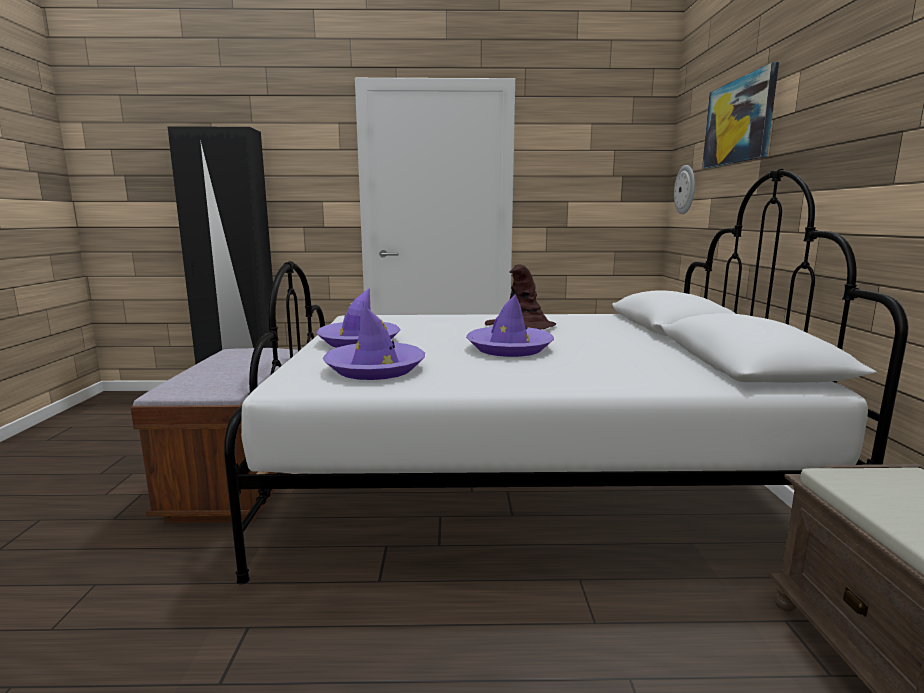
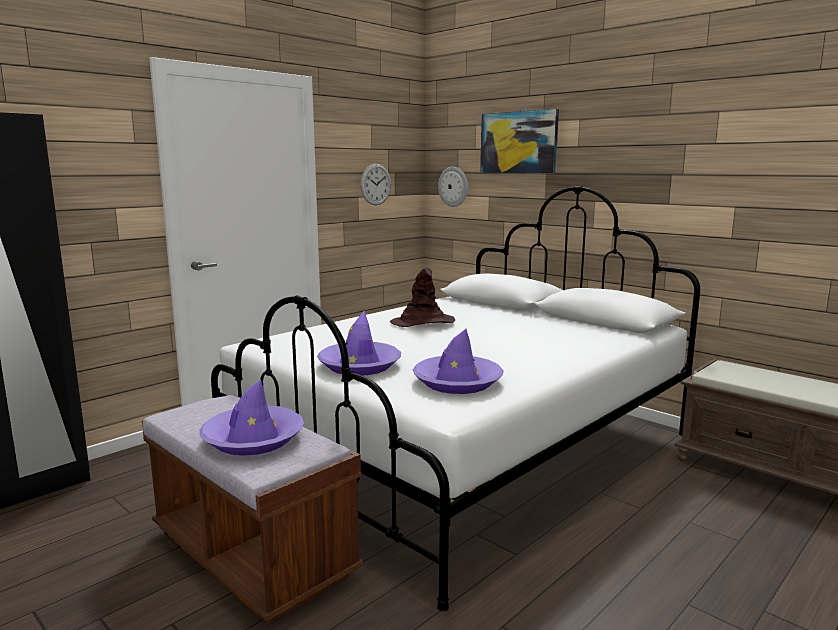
camera: 45 degrees left, 0 degrees up
(509, 349) = (479, 342): purple hat -> purple hat (253, 439)
(592, 188) = (375, 184): none -> wall clock

